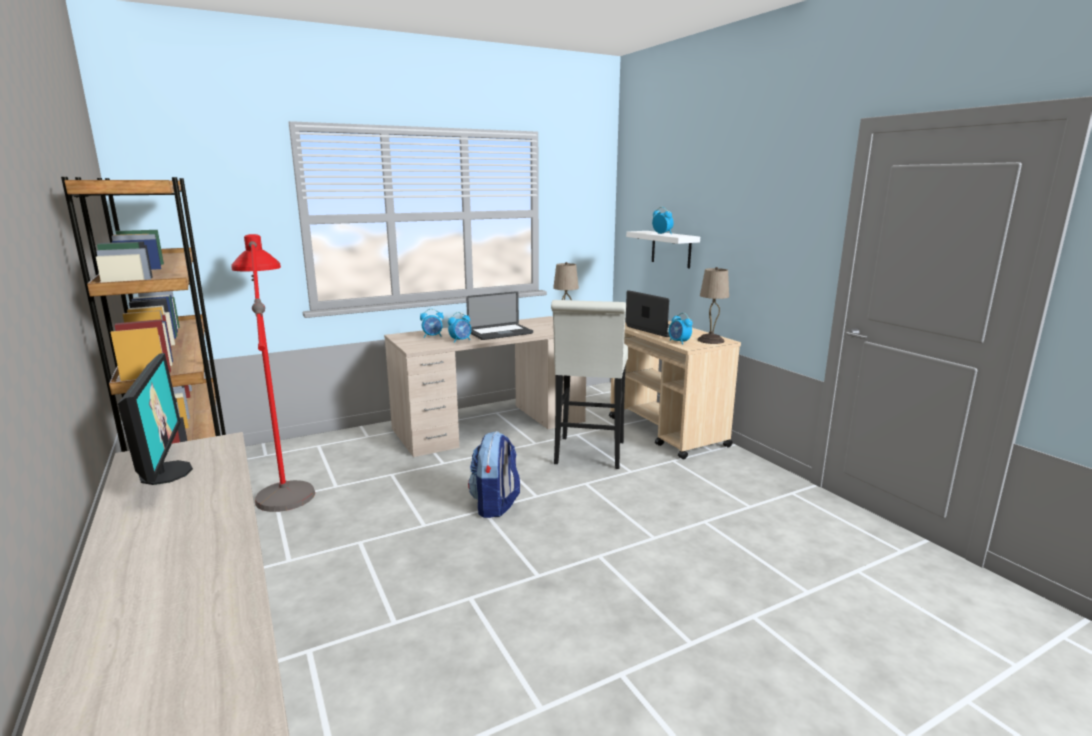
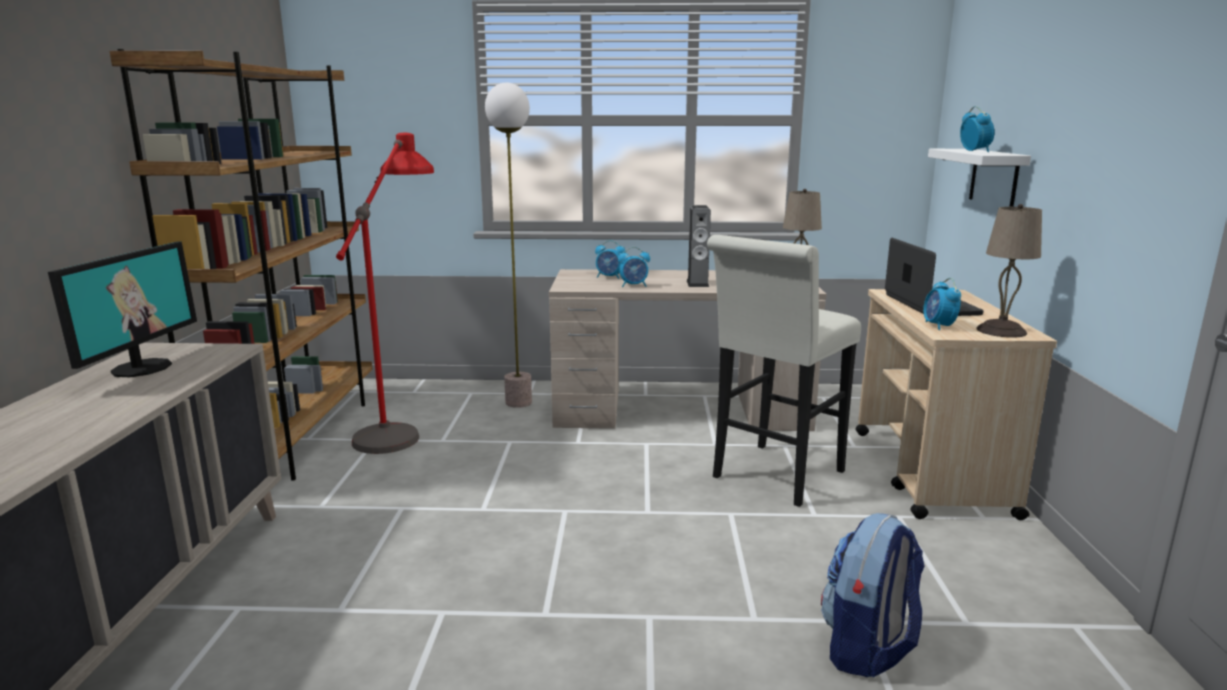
camera: 30 degrees right, 0 degrees up
(367, 444) = (519, 402): none -> floor lamp
(495, 505) = (586, 509): backpack -> backpack (867, 649)
(500, 333) = (697, 283): laptop -> speaker

